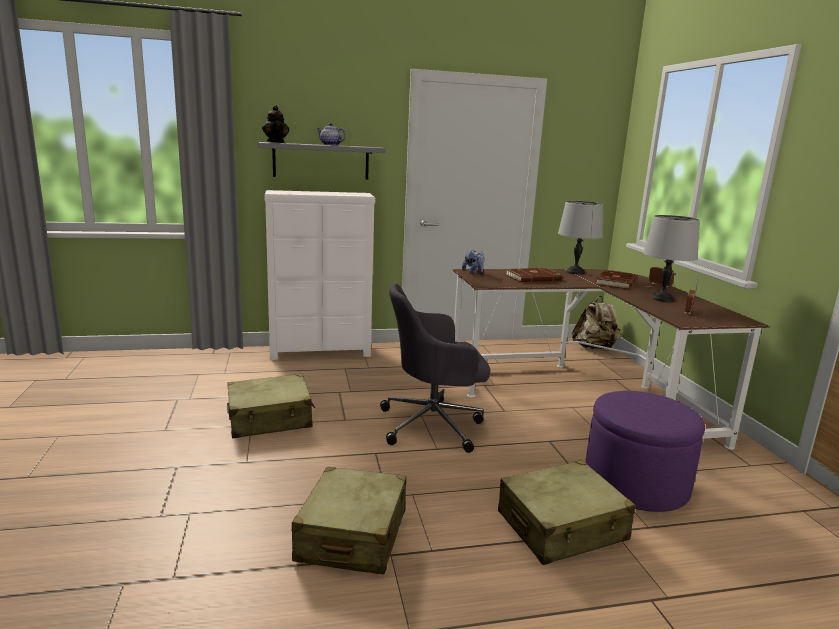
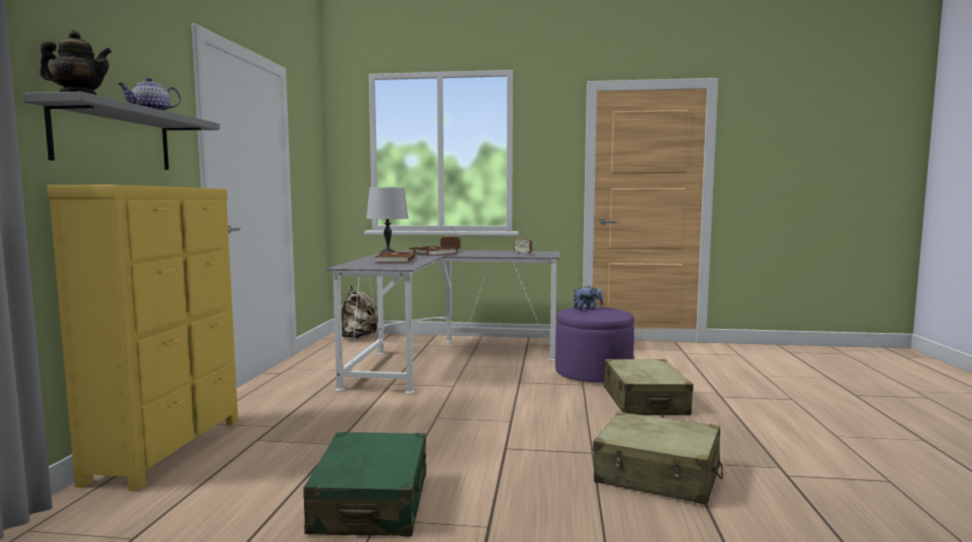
camera: 70 degrees left, 10 degrees down
(270, 419) = (371, 503): beige suitcase -> green suitcase
(320, 352) = (169, 449): white dresser -> yellow dresser
(434, 424) = (461, 415): grey office chair -> none
(473, 273) = (354, 266): plush toy -> plush toy (587, 309)
(584, 393) = (444, 357): brown desk -> grey desk
(662, 299) = (488, 253): grey table lamp -> none

